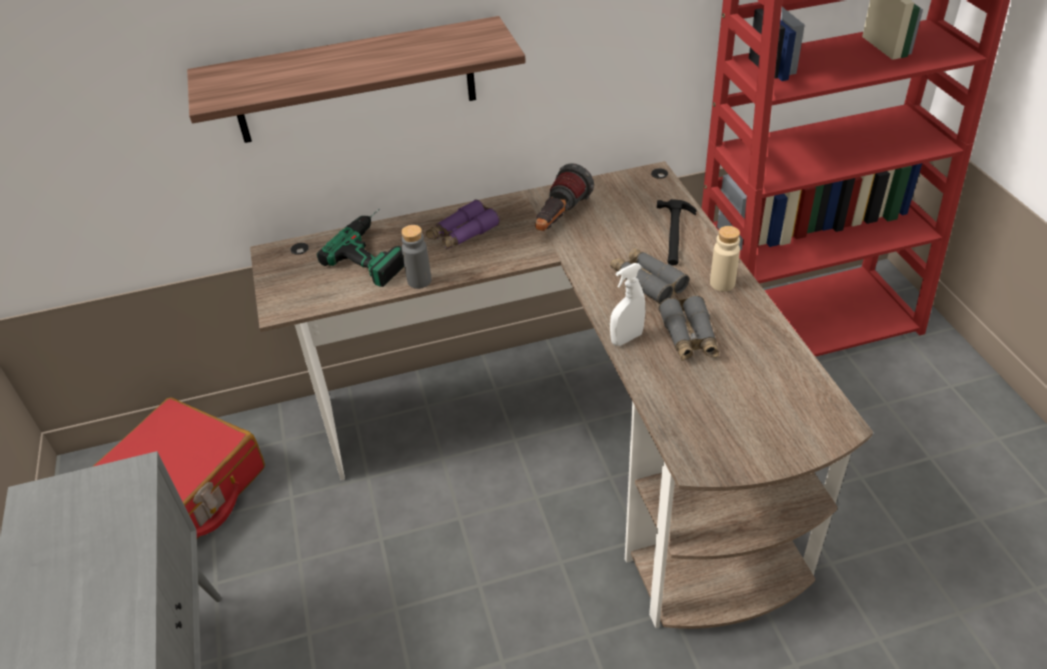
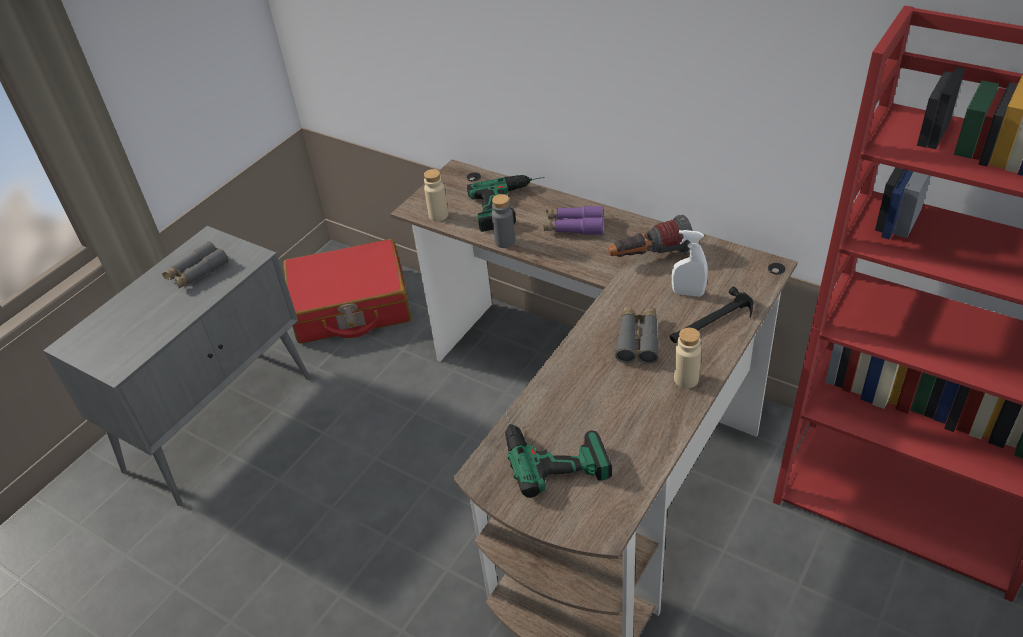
camera: 50 degrees right, 0 degrees up
(316, 299) = (438, 215): none -> beige bottle
(355, 81) = (540, 69): shelf -> none
(626, 338) = (564, 367): white spray bottle -> white spray bottle (688, 293)
(689, 337) = (603, 397): grey binoculars -> grey binoculars (197, 272)
(715, 401) = (552, 449): none -> power drill

